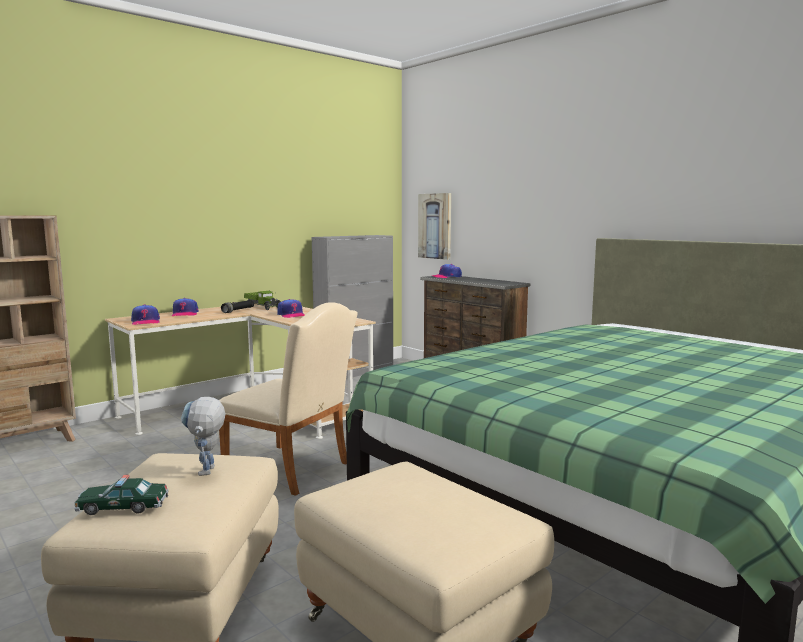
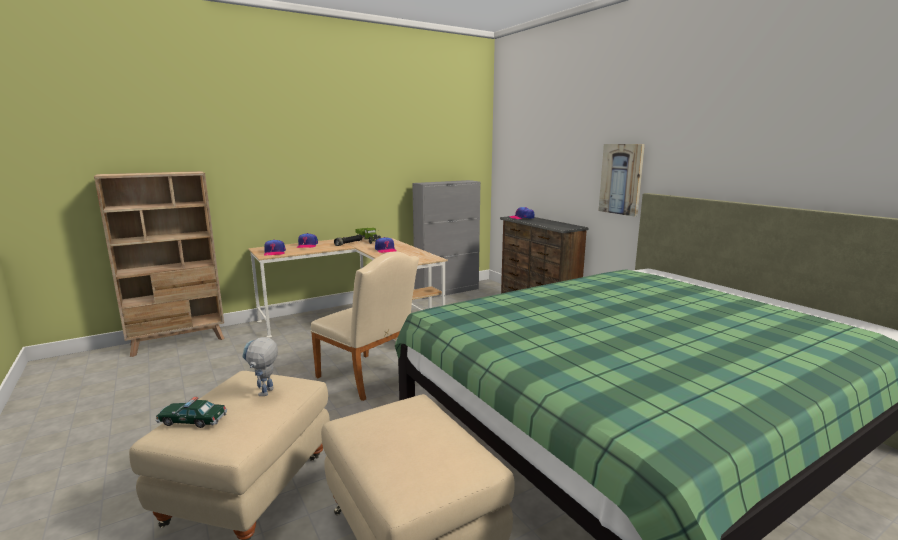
camera: 10 degrees right, 5 degrees up
(435, 226) = (516, 173): picture -> picture (621, 179)

